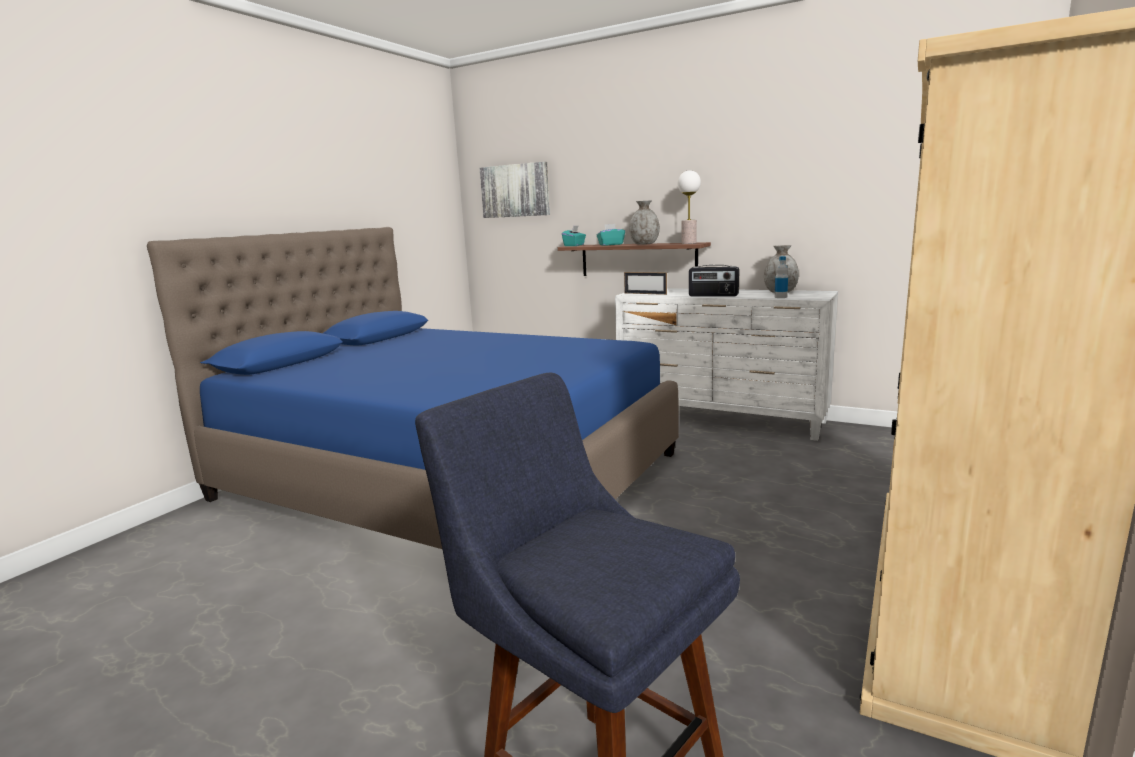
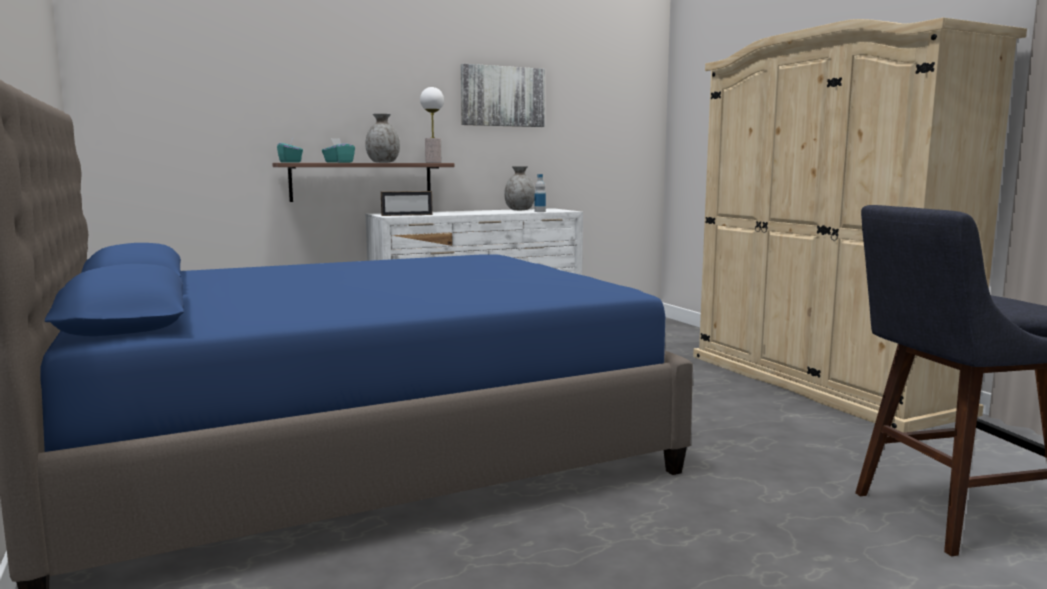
camera: 55 degrees left, 5 degrees down
(515, 190) = (176, 85): picture -> picture (502, 96)
(713, 296) = (481, 213): radio -> none

